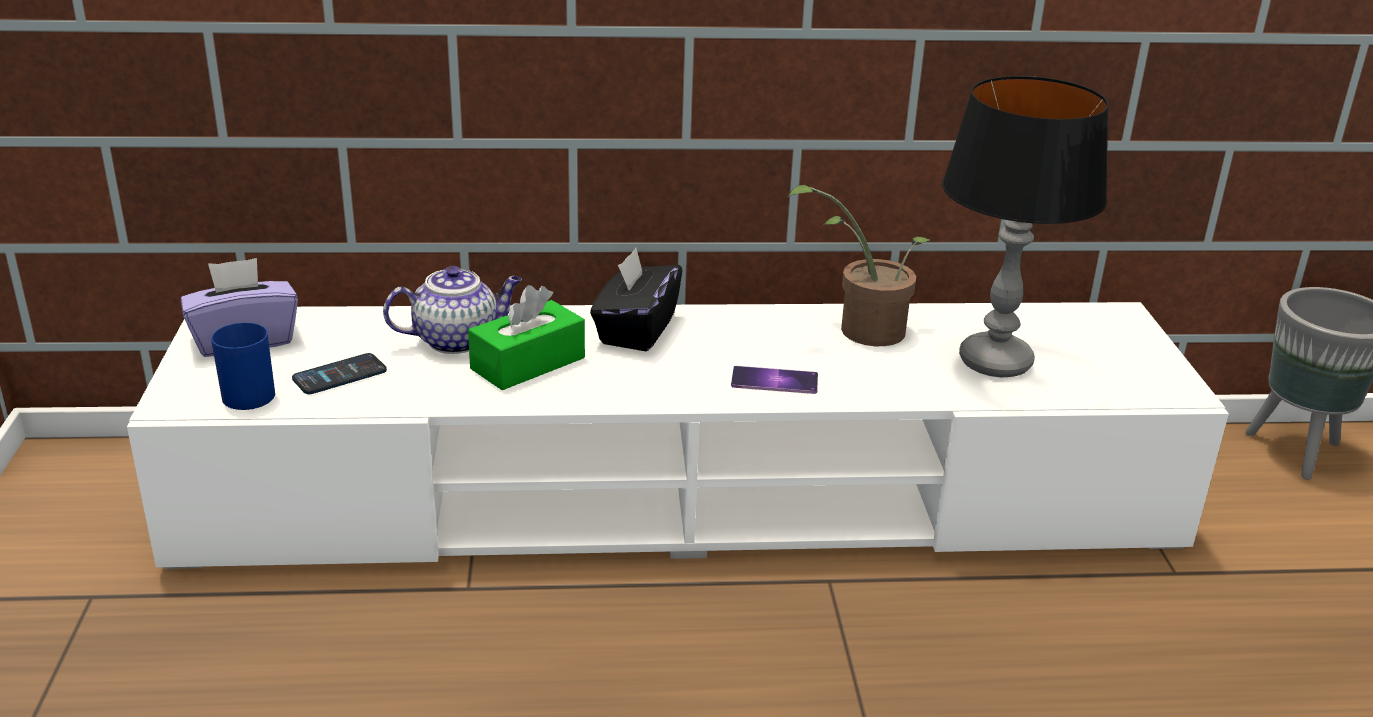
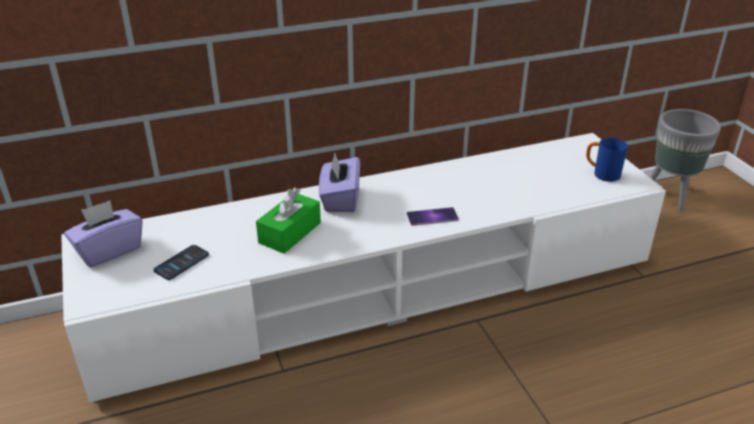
camera: 15 degrees left, 5 degrees up
(243, 393) = (128, 287): blue mug -> blue mug (601, 174)
(457, 340) = (240, 225): teapot -> none
(636, 330) = (340, 199): black tissue box -> purple tissue box
(862, 330) = (462, 176): potted plant -> none
(995, 362) = (540, 183): table lamp -> none

